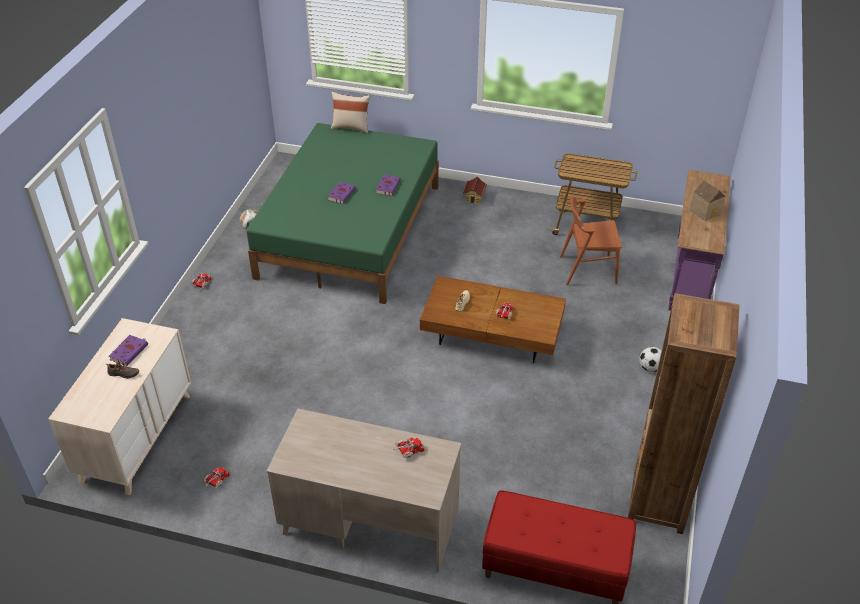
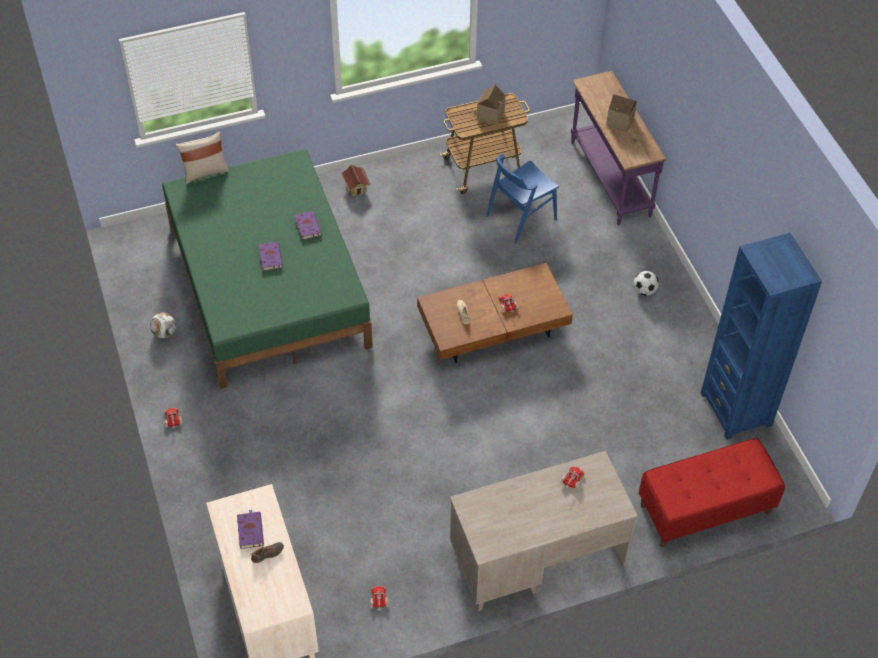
camera: 35 degrees left, 10 degrees up
(587, 269) = (521, 217): brown chair -> blue chair
(597, 169) = (489, 115): none -> toy house
(658, 501) = (736, 409): brown bookcase -> blue bookcase

